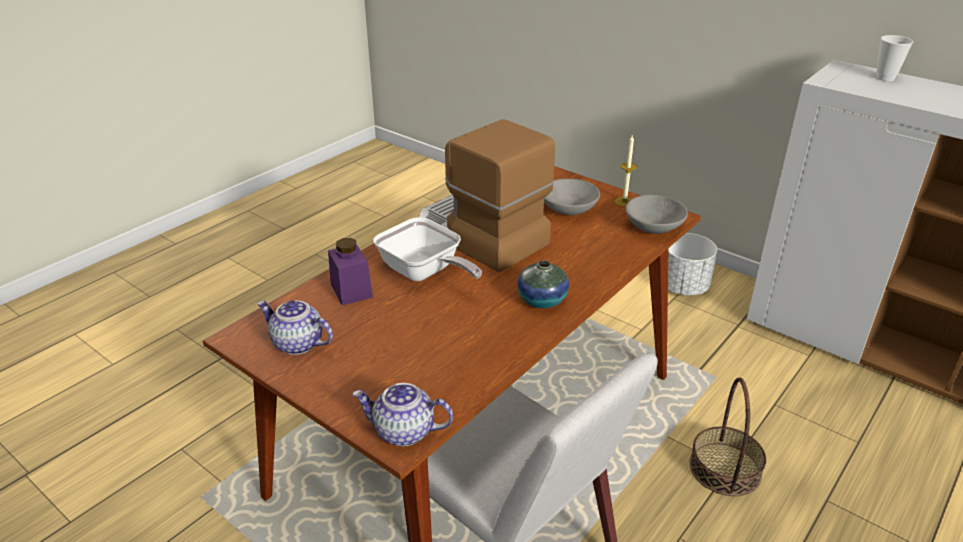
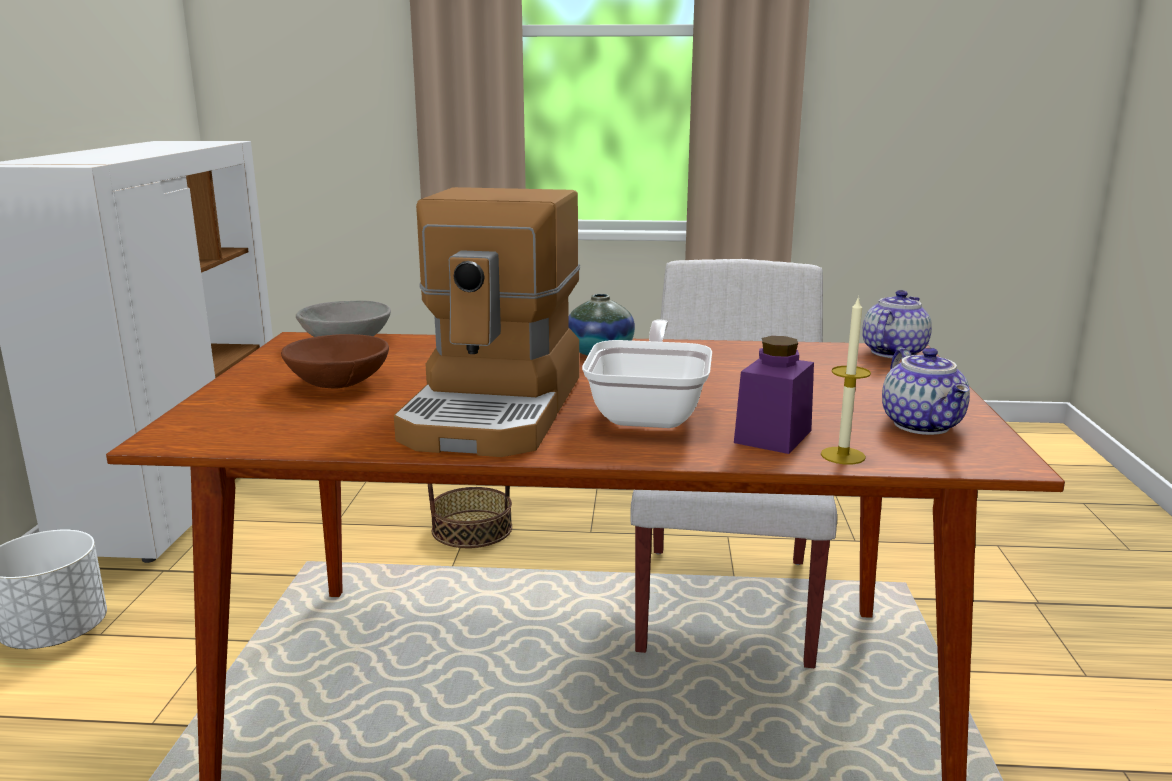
camera: 125 degrees left, 15 degrees down
(403, 432) = (893, 352): teapot -> teapot turned 120 degrees counterclockwise
(568, 209) = (338, 383): grey bowl -> brown bowl
(624, 202) = (276, 363): candle -> candle (843, 455)
(885, 78) = (55, 158): cup -> none

